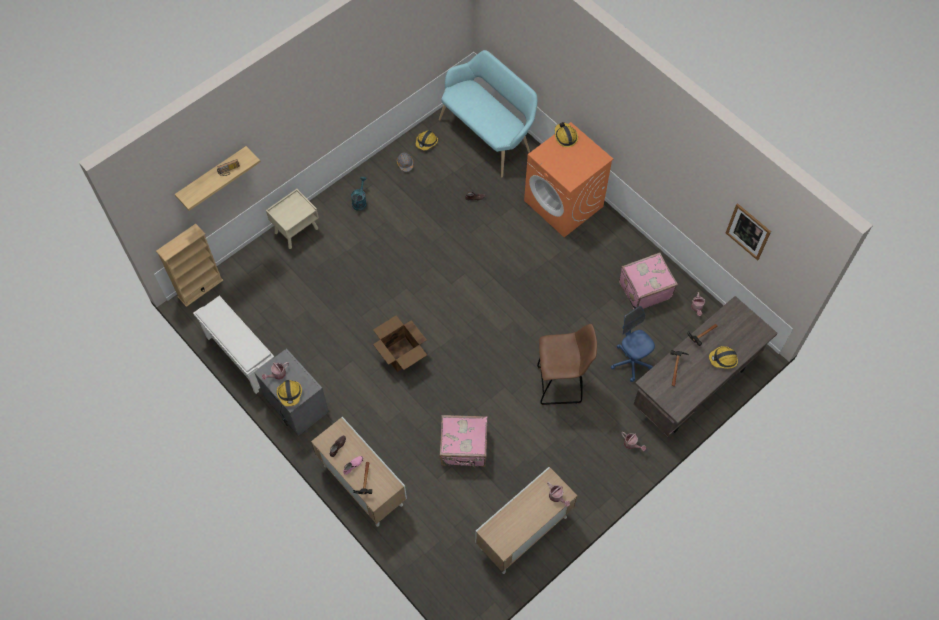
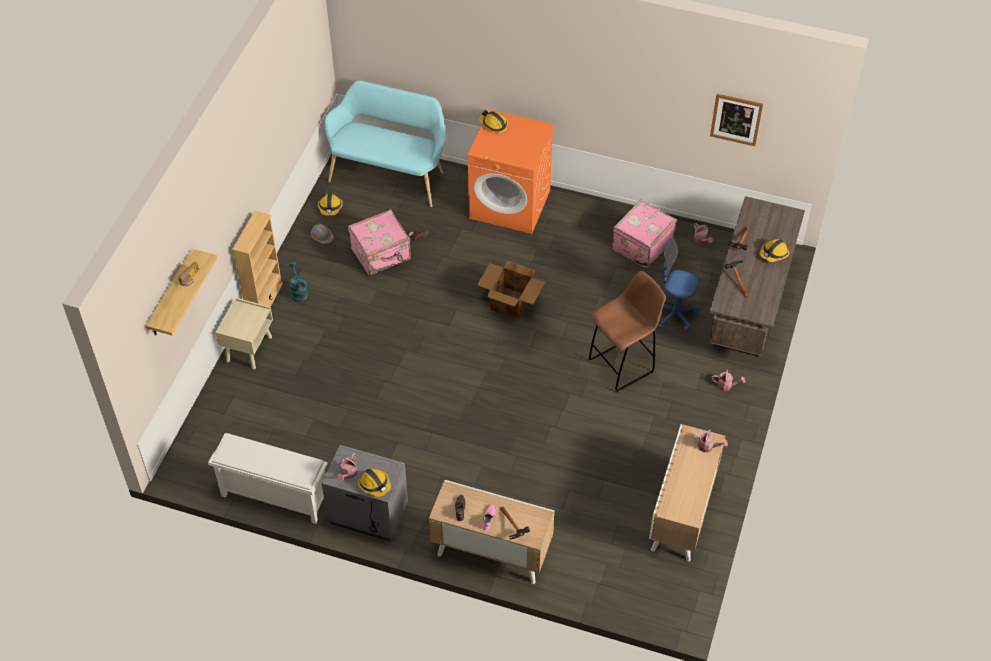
camera: 30 degrees left, 10 degrees down
(200, 288) = (180, 452): beige bookcase -> beige bookcase (264, 300)
(401, 354) = (444, 413): cardboard box -> cardboard box (511, 303)
(464, 448) = (570, 468): pink suitcase -> pink suitcase (381, 255)

